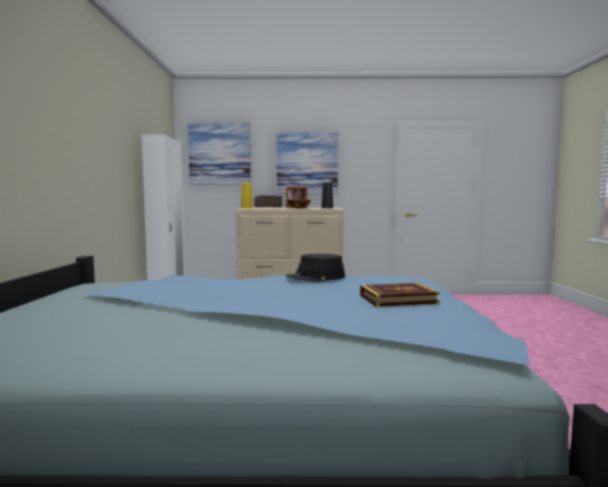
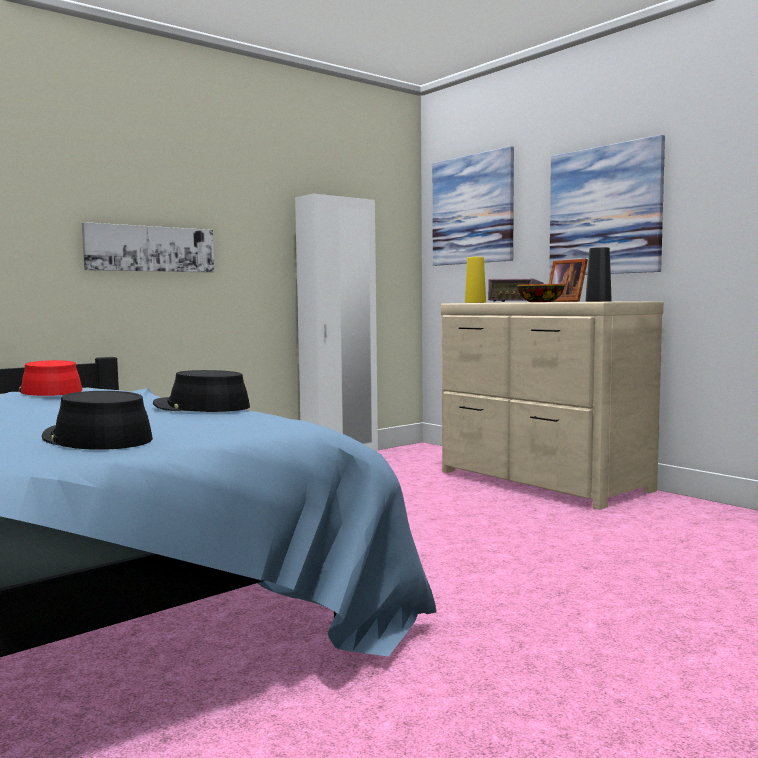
camera: 50 degrees right, 0 degrees up
(80, 165) = (150, 249): none -> picture
(135, 287) = (49, 391): none -> red hat
(398, 299) = (96, 439): book -> black hat

